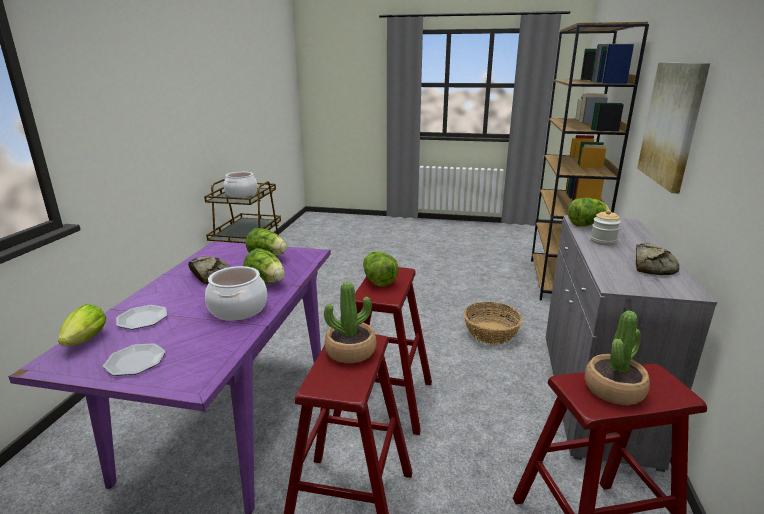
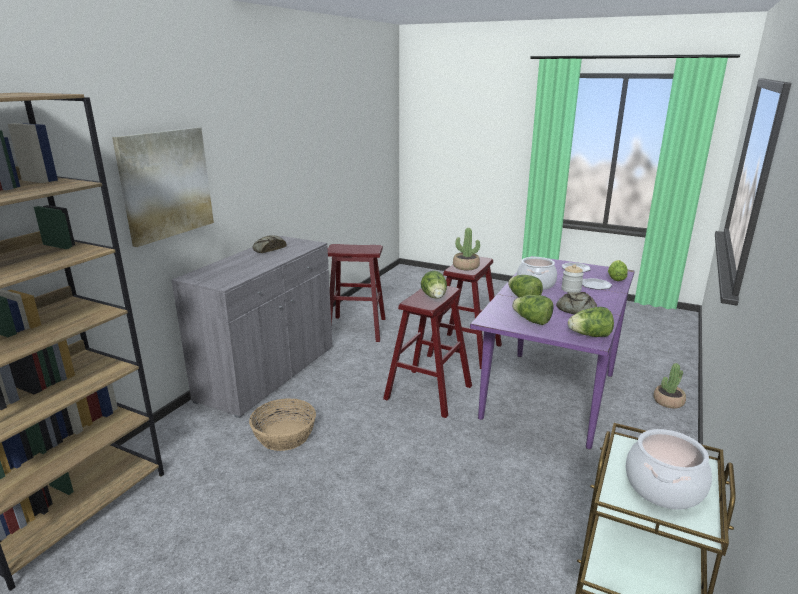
camera: 165 degrees left, 0 degrees up
(586, 224) = (232, 278): lettuce -> lettuce (589, 335)
(603, 241) = (257, 264): jar -> jar (571, 289)
(614, 389) = (359, 248): potted plant -> potted plant (668, 401)

